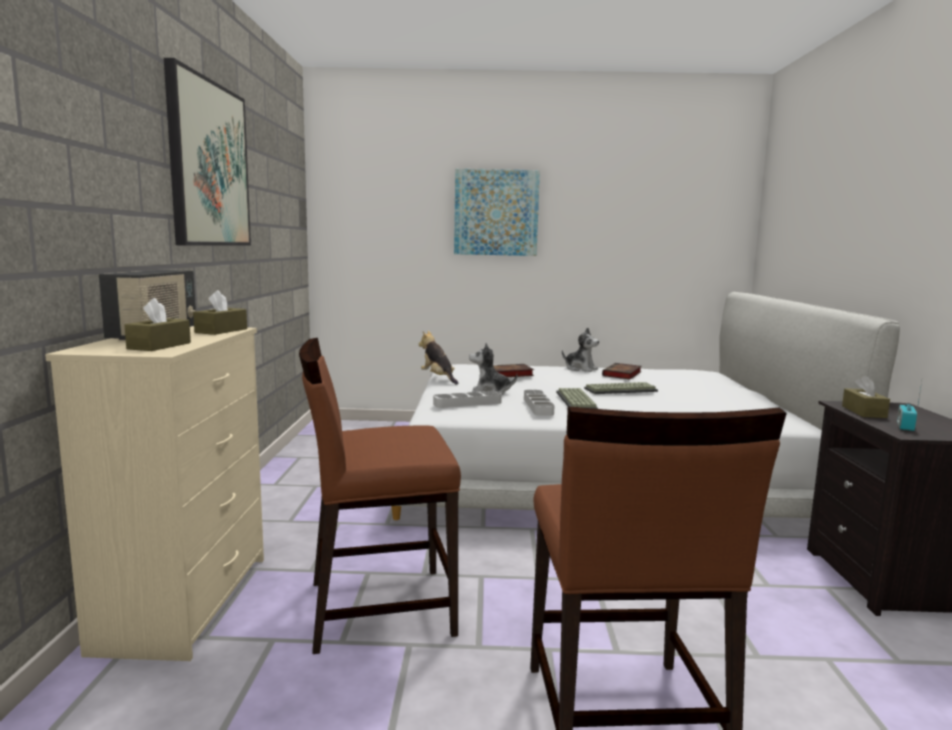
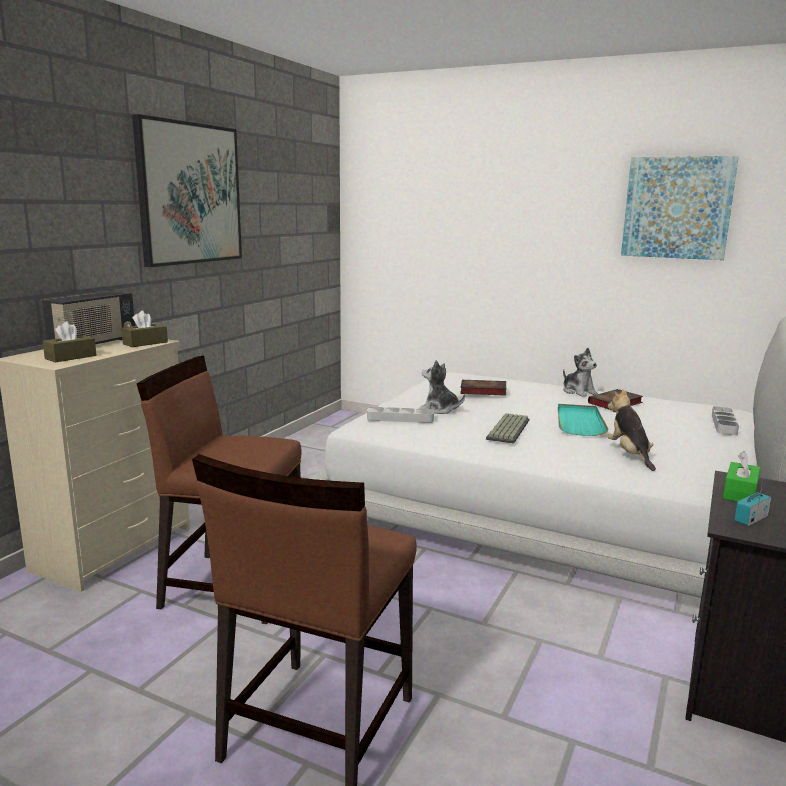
camera: 25 degrees right, 5 degrees up
(438, 378) = (414, 388): plush toy -> plush toy (629, 455)
(496, 213) = (513, 217): picture -> picture (677, 208)
(538, 406) = (461, 430): grey tray -> grey tray (724, 424)
(621, 390) = (579, 422): keyboard -> turquoise tray
(863, 412) = (740, 493): brown tissue box -> green tissue box

